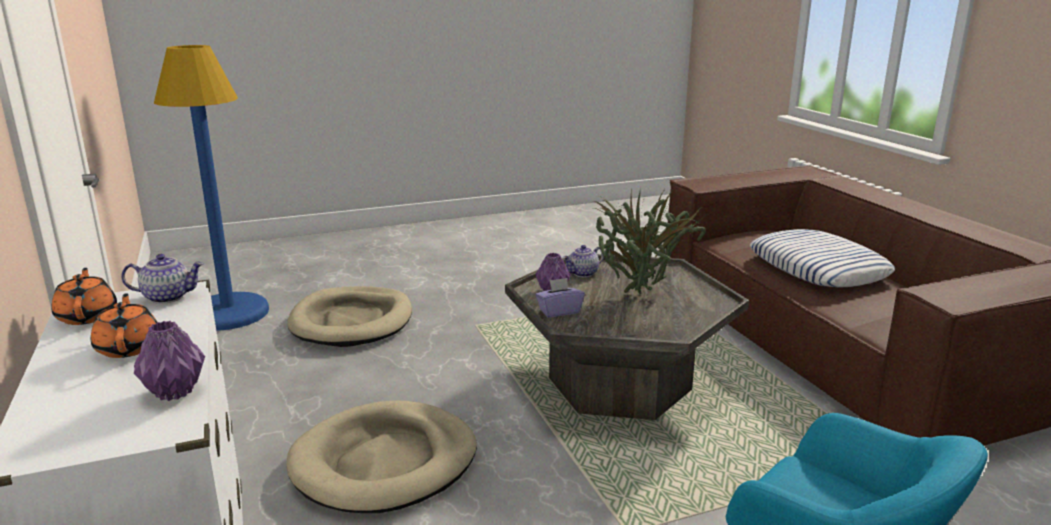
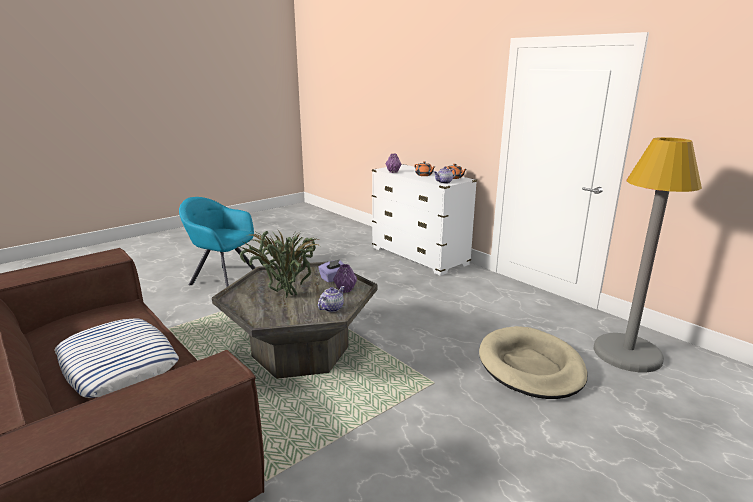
camera: 160 degrees right, 0 degrees up
(229, 313) = (627, 354): blue floor lamp -> grey floor lamp
(385, 462) = (399, 294): beige dog bed -> none

